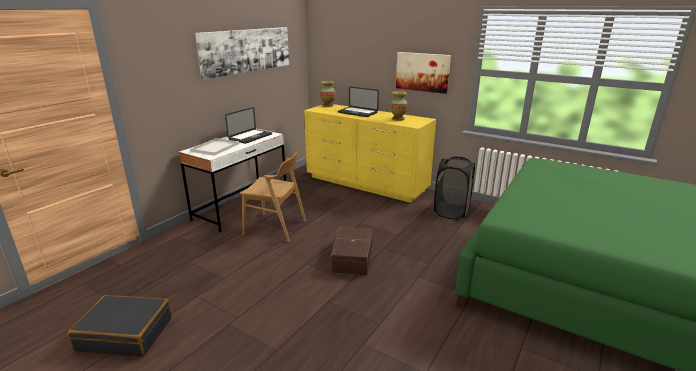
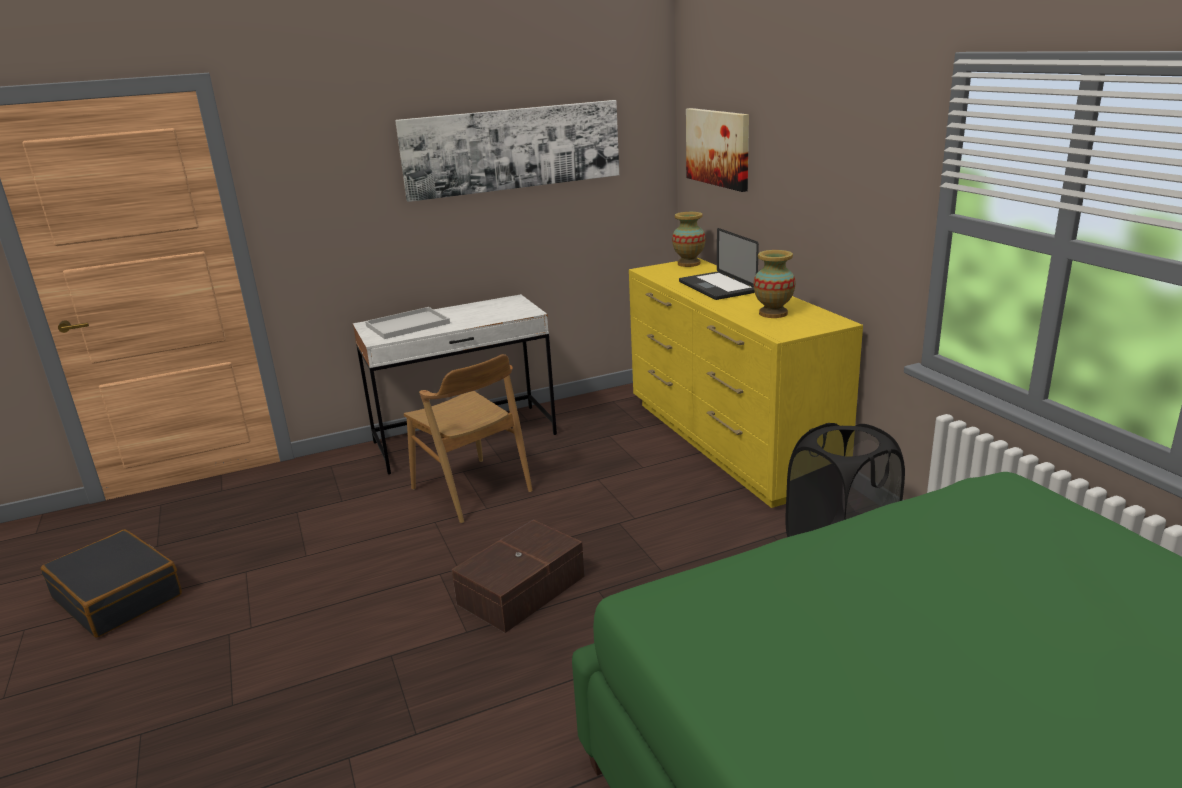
camera: 35 degrees right, 0 degrees up
(250, 137) = (487, 312): laptop -> none
(422, 72) = (844, 209): picture -> picture (718, 148)

